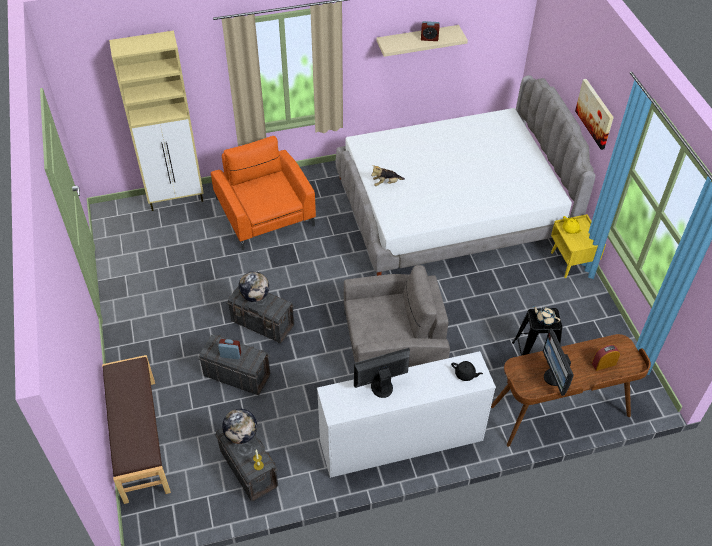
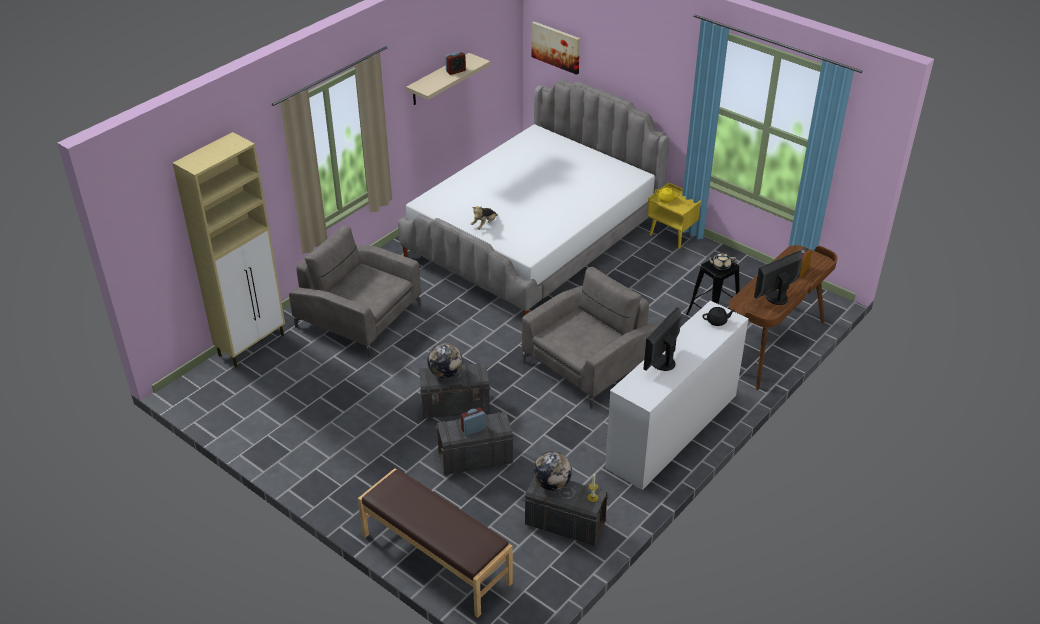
camera: 35 degrees left, 10 degrees down
(265, 212) = (359, 316): orange armchair -> grey armchair
(554, 377) = (775, 297): monitor -> monitor turned 105 degrees clockwise
(595, 113) = (648, 80): picture -> picture (556, 47)

